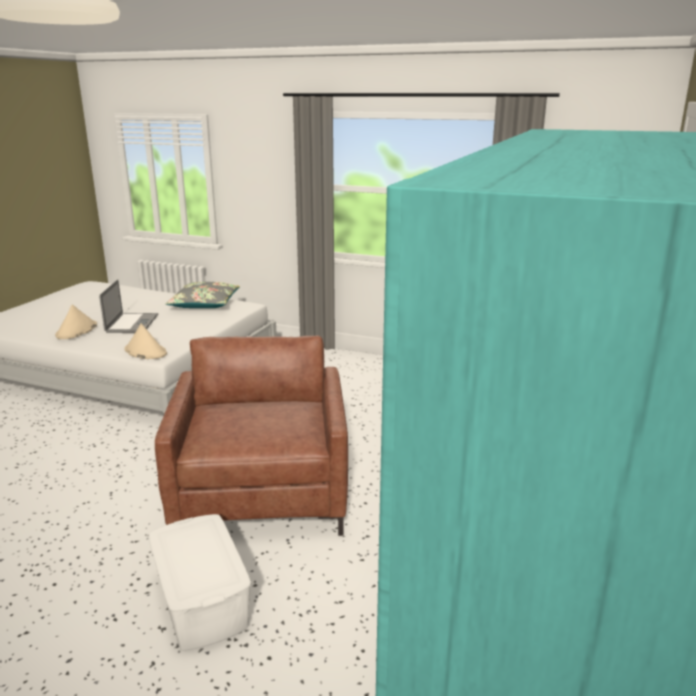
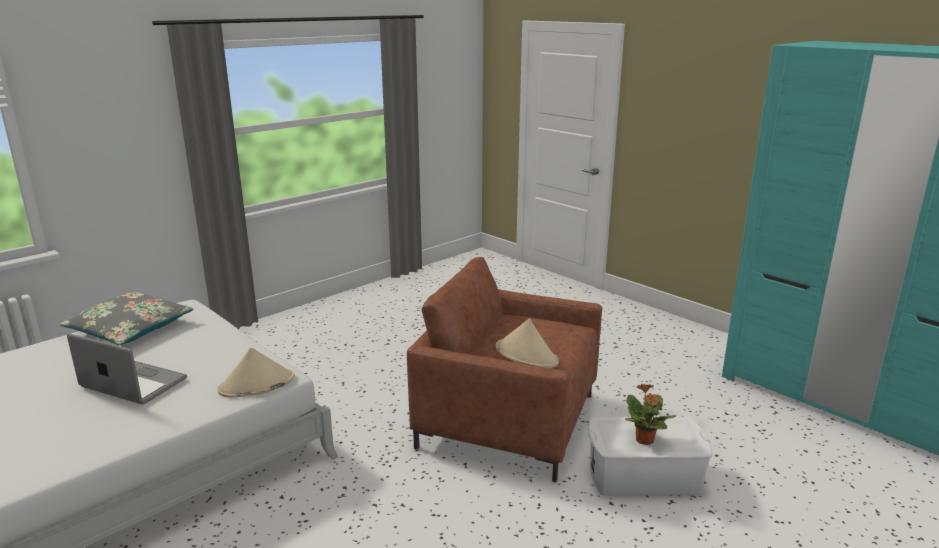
camera: 65 degrees left, 0 degrees up
(76, 331) = (92, 429): beige hat -> beige hat (526, 355)
(185, 555) = (644, 440): none -> potted plant

